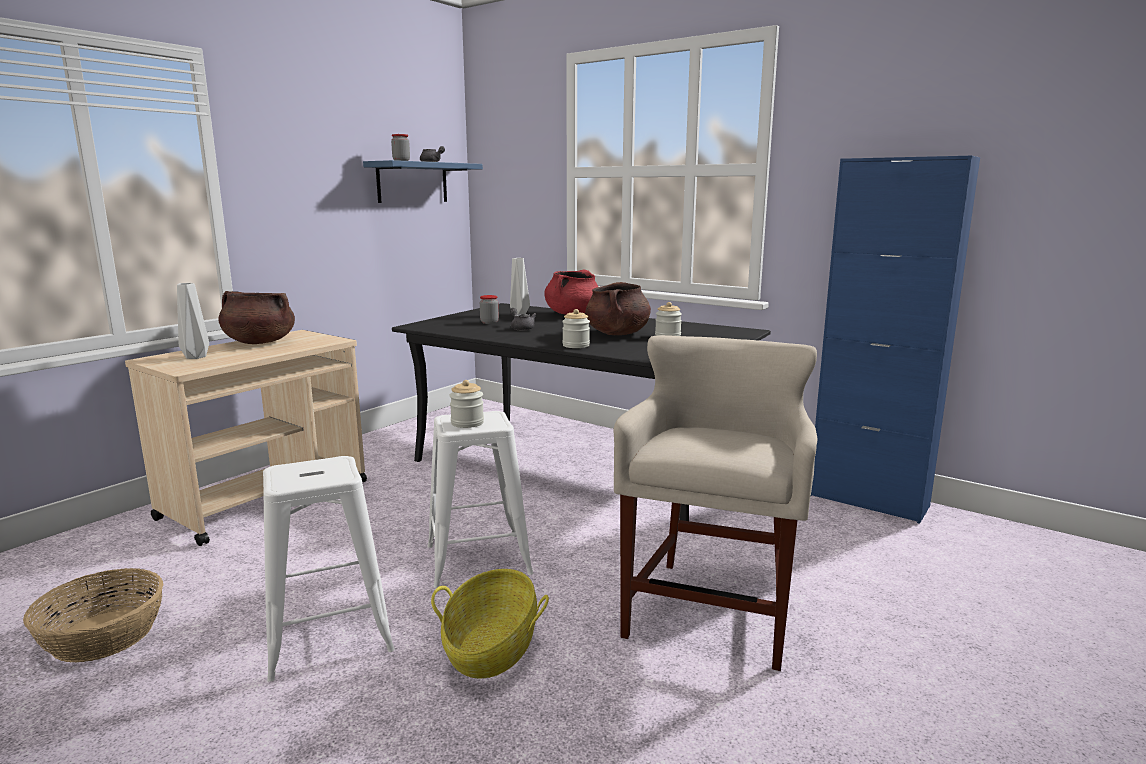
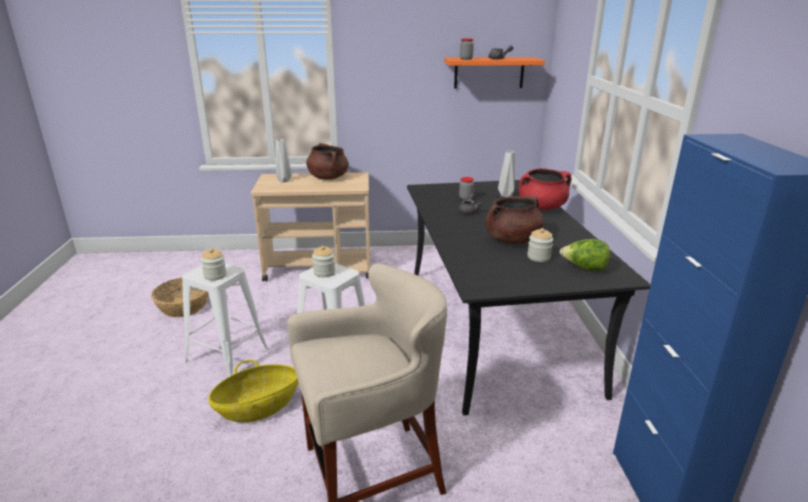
camera: 50 degrees right, 10 degrees up
(412, 182) = (489, 72): blue shelf -> orange shelf
(576, 345) = (453, 241): jar -> jar (215, 275)
(713, 333) = (584, 268): none -> lettuce

